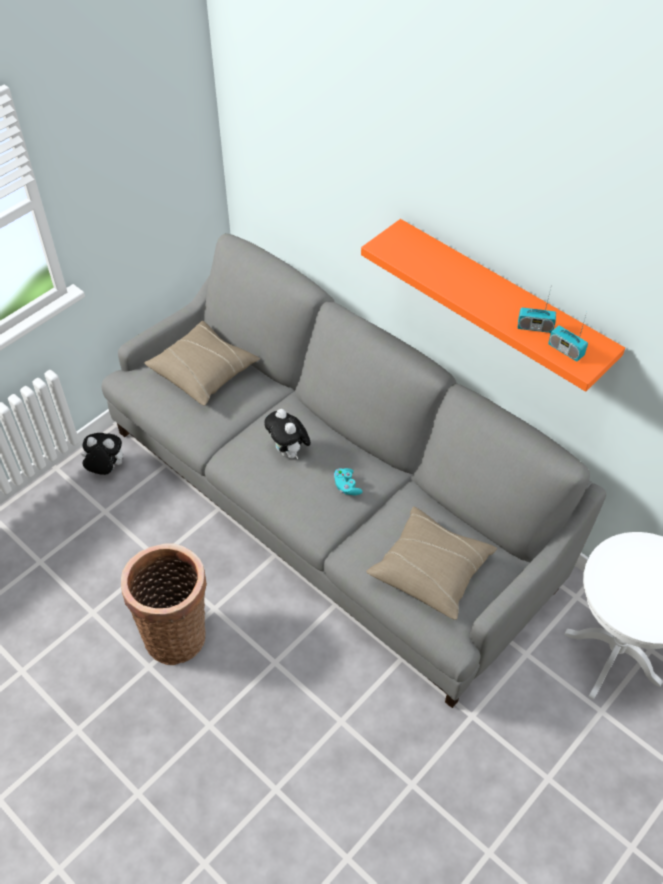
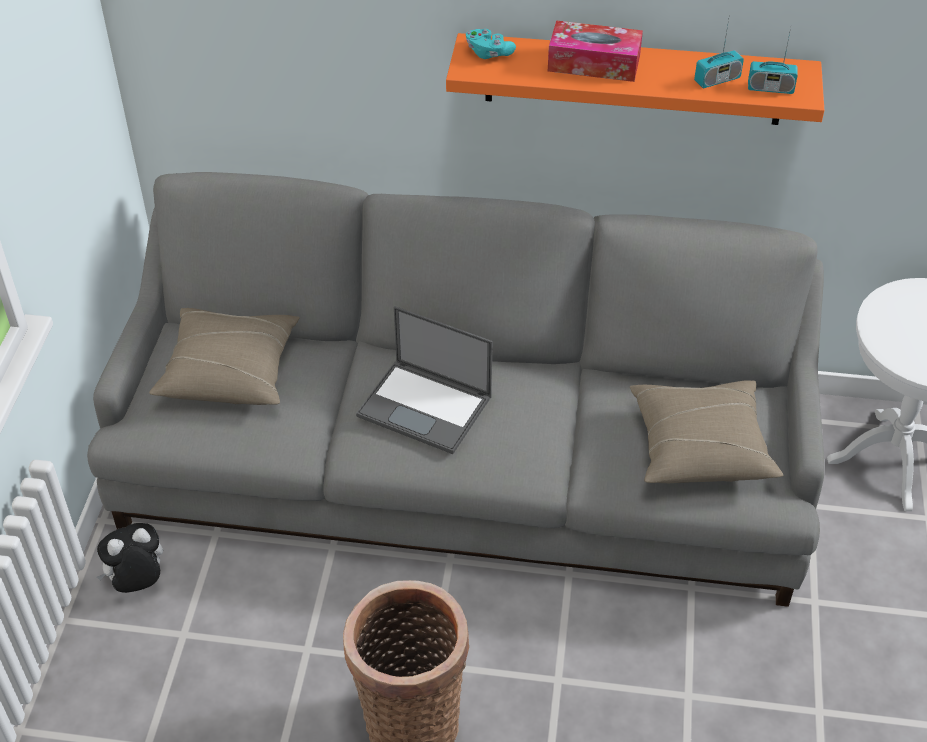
camera: 35 degrees left, 5 degrees down
(289, 452) = (426, 406): plush toy -> laptop
(346, 486) = (528, 408): turquoise game controller -> turquoise game controller (488, 53)
(464, 278) = (594, 63): none -> tissue box

